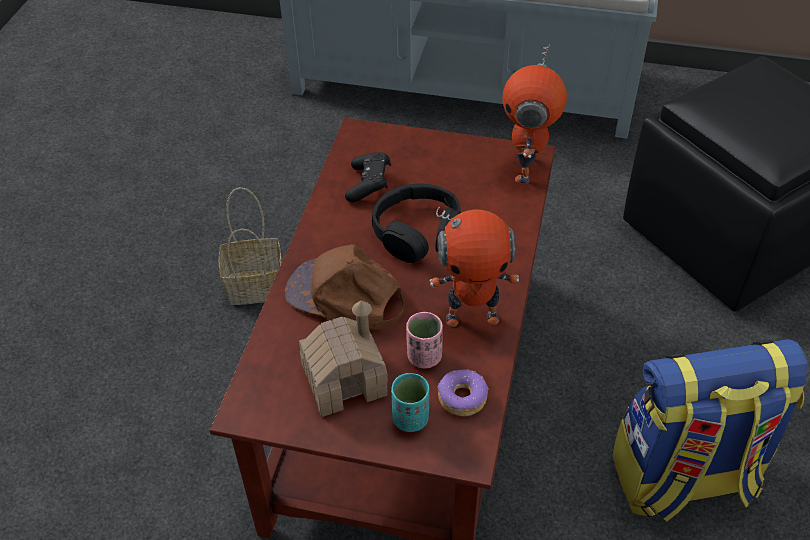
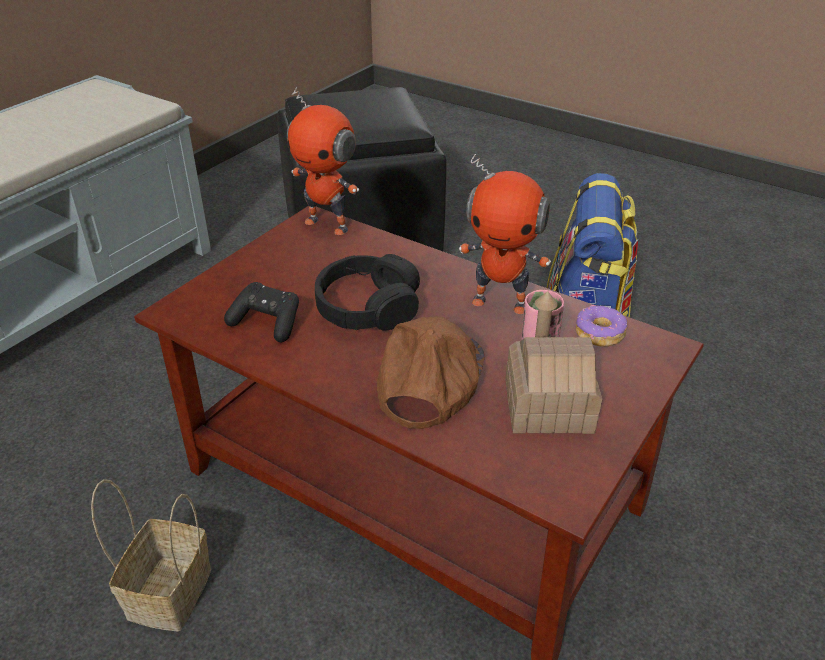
camera: 70 degrees left, 10 degrees down
(345, 297) = (429, 378): brown cap -> brown cap turned 150 degrees clockwise
(410, 418) = (615, 371): turquoise cup -> none
(472, 316) = (500, 302): toy robot -> toy robot turned 90 degrees clockwise

